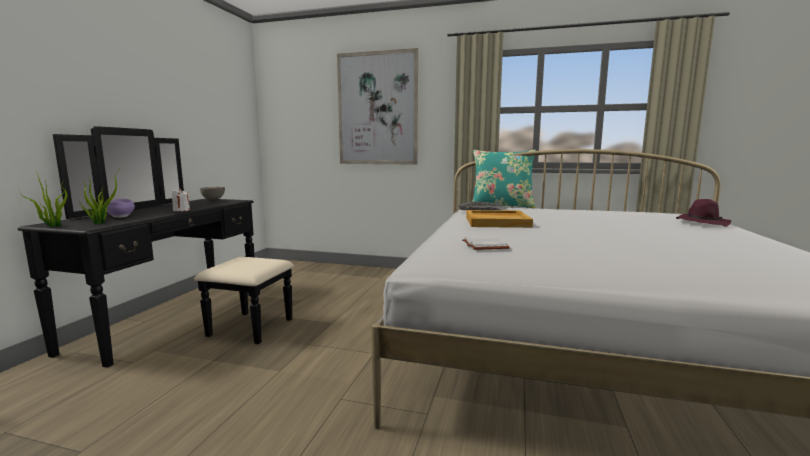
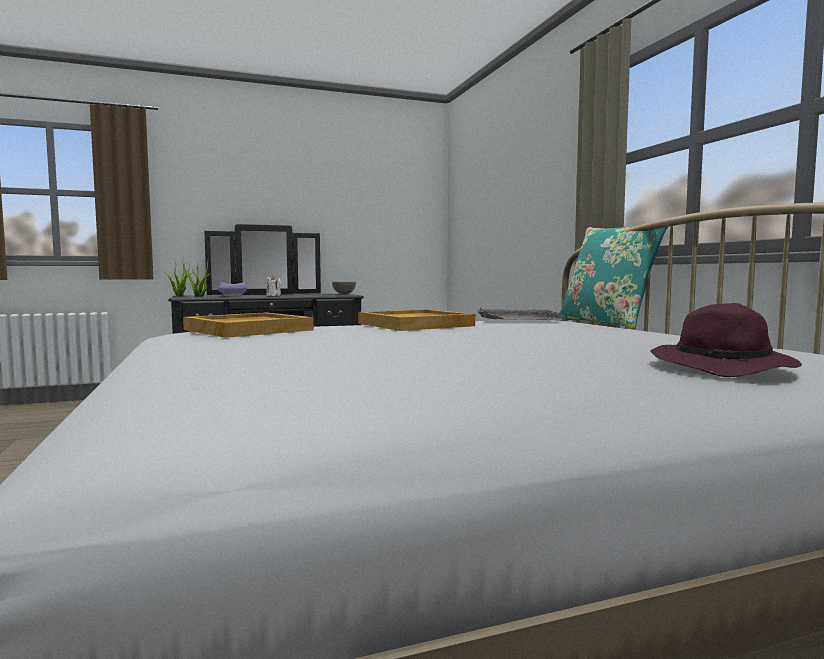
camera: 55 degrees right, 5 degrees down
(377, 109) = (522, 181): picture -> none
(483, 245) = (248, 330): white book -> beige tray

